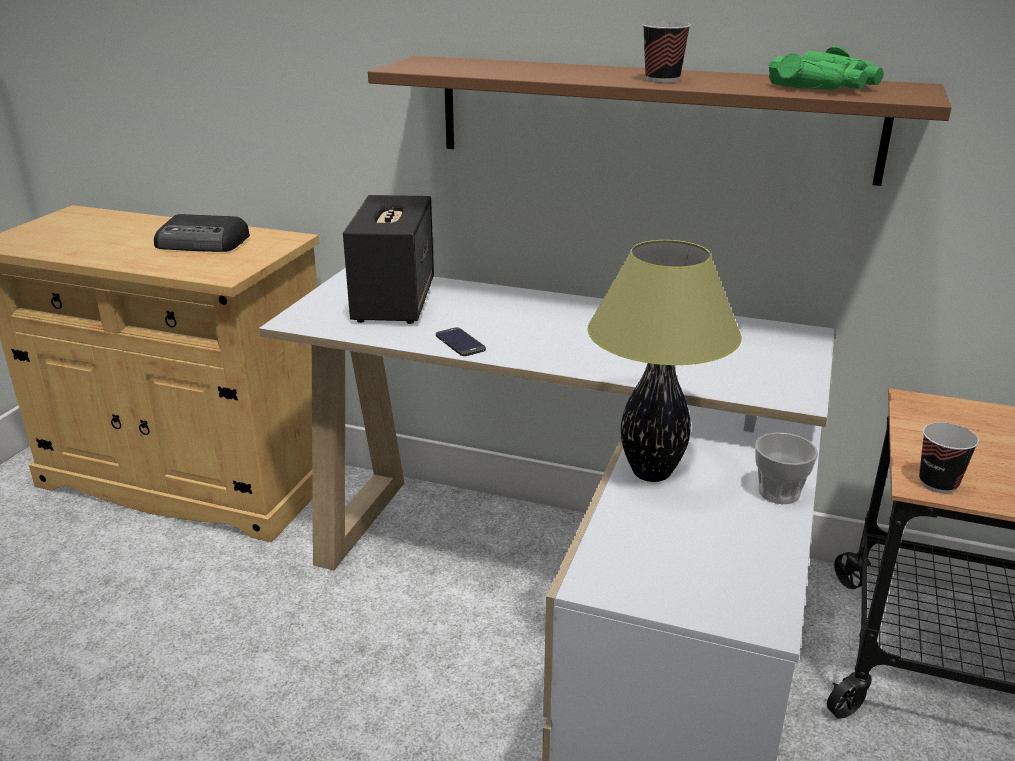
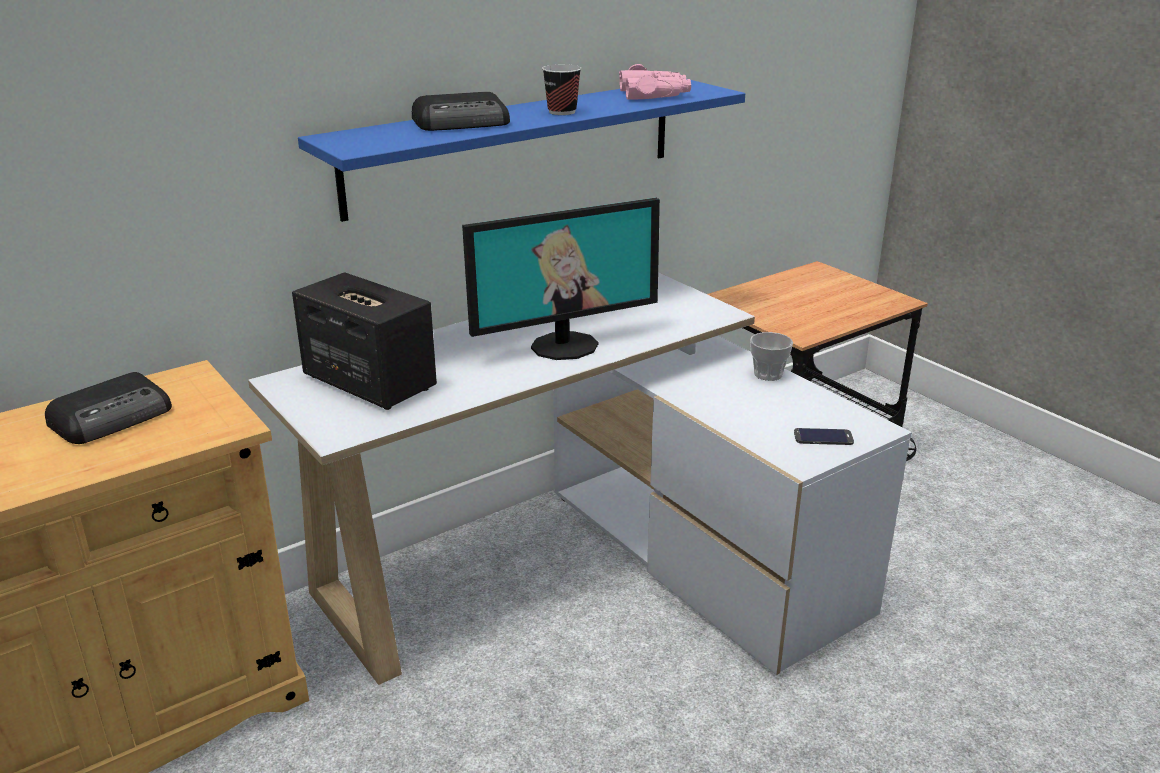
camera: 55 degrees left, 0 degrees up
(460, 342) = (494, 382): phone -> phone (823, 437)
(548, 70) = (463, 123): none -> radio
(578, 345) = (564, 345): none -> monitor
(651, 472) = (703, 400): table lamp -> none
(652, 118) = (515, 145): brown shelf -> blue shelf
(827, 86) = (654, 94): green binoculars -> pink binoculars
(938, 483) = (805, 332): cup -> none

